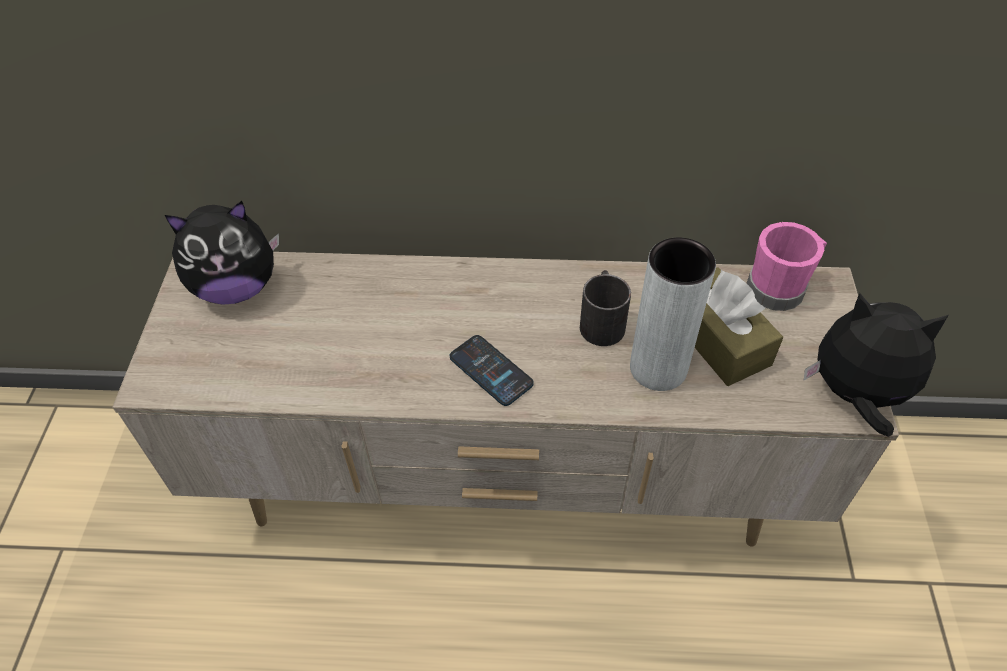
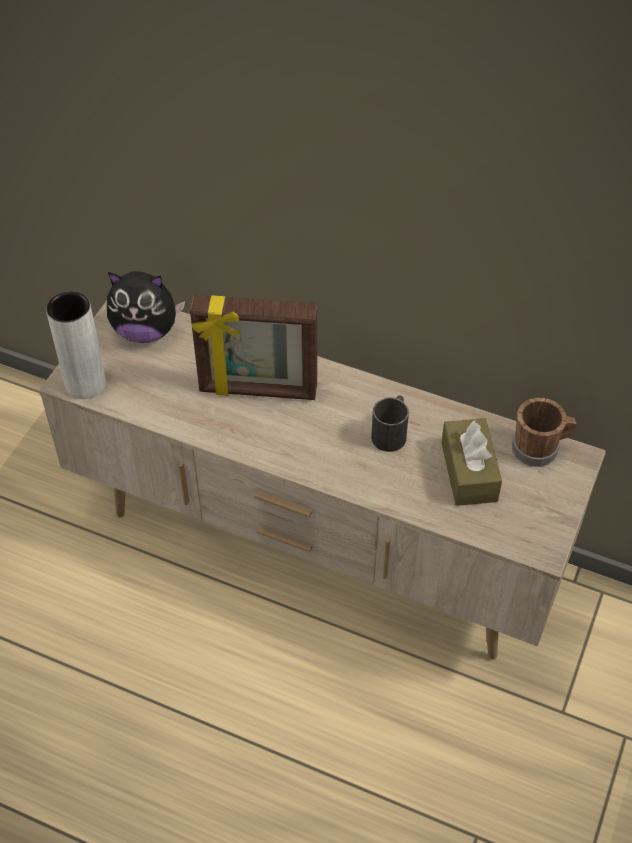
camera: 20 degrees right, 0 degrees up
(414, 319) = (258, 391): none -> picture frame
(491, 371) = (294, 443): phone -> none
(658, 368) = (413, 478): grey vase -> grey vase (85, 384)
(780, 287) = (540, 448): pink mug -> brown mug
(855, 396) = (545, 541): plush toy -> none

